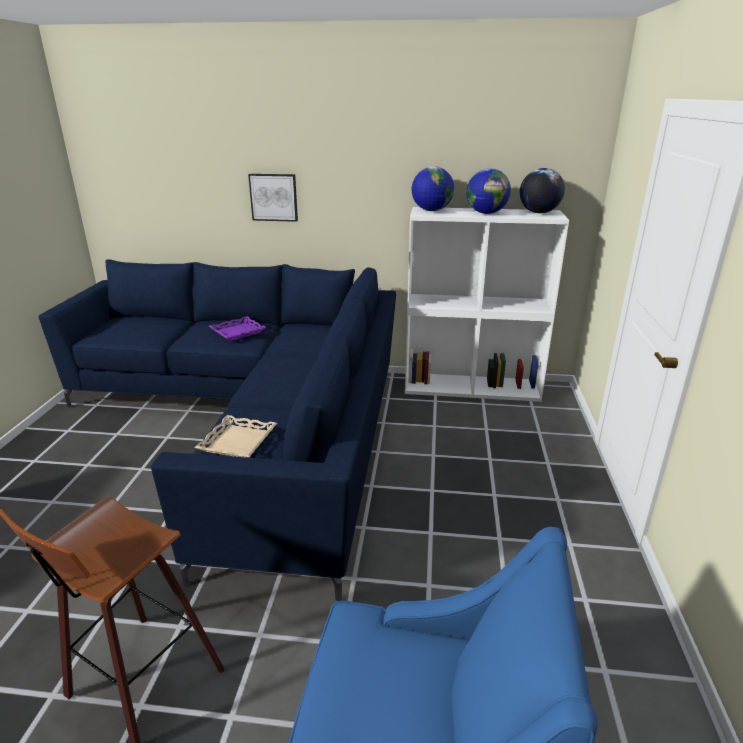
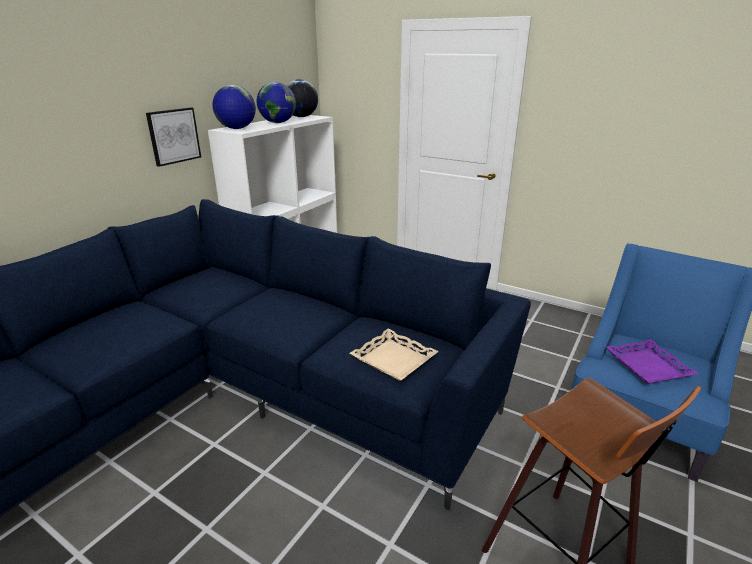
camera: 65 degrees left, 0 degrees up
(238, 332) = (129, 323): purple tray -> purple tray (648, 366)
(274, 197) = (53, 147): picture -> picture (173, 136)

